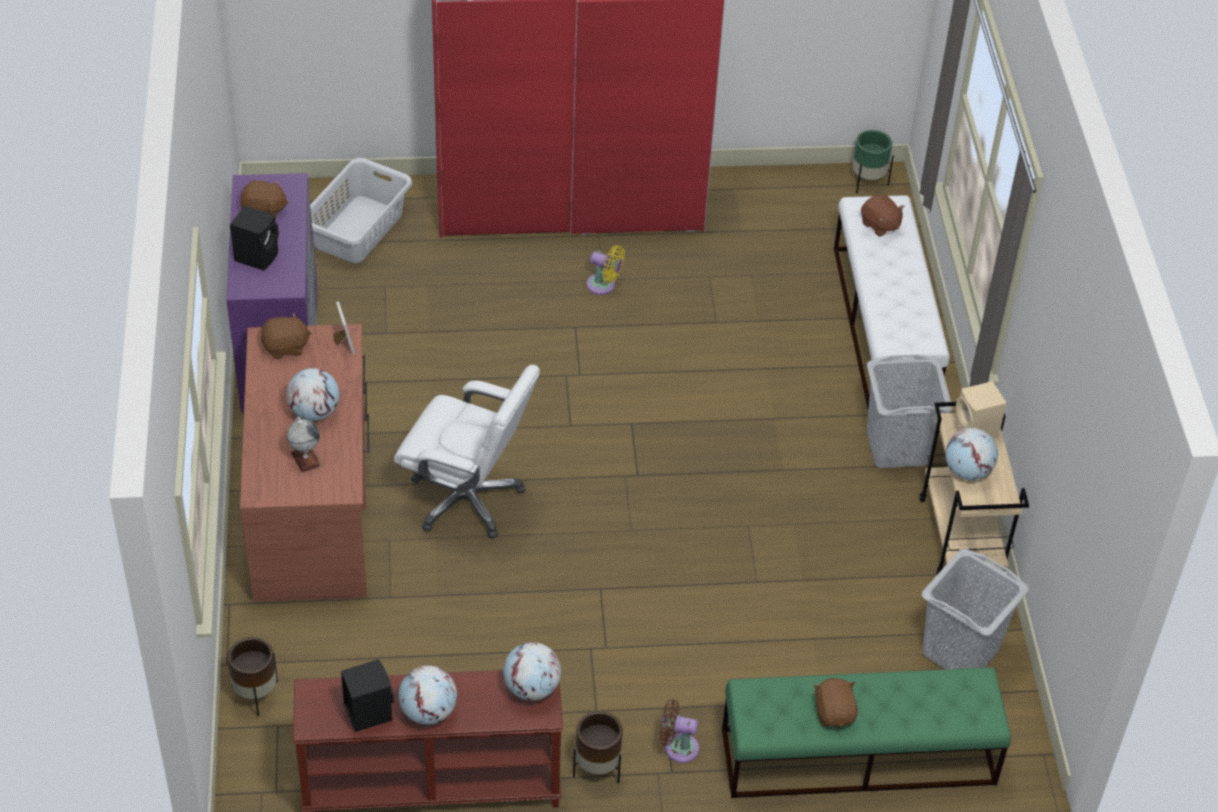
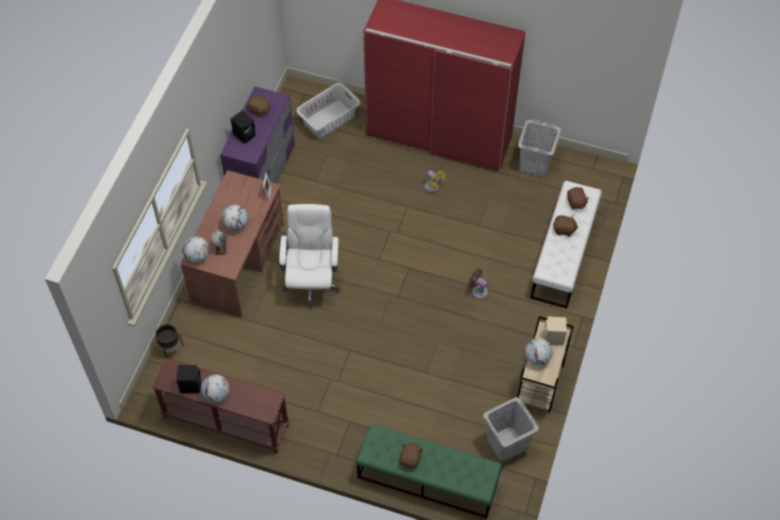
camera: 25 degrees right, 10 degrees up
(286, 347) = (239, 186): brown plush toy -> brown plush toy (564, 230)
(467, 498) = (311, 282): white office chair -> white office chair turned 135 degrees counterclockwise
(532, 688) = (268, 399): globe -> globe (197, 256)
(597, 768) = (304, 440): brown planter -> none
(677, 747) = (345, 443): brown fan -> brown fan (478, 291)
(867, 182) = (599, 169): green planter -> none
(898, 447) = (534, 324): grey laundry basket -> grey laundry basket (535, 164)

